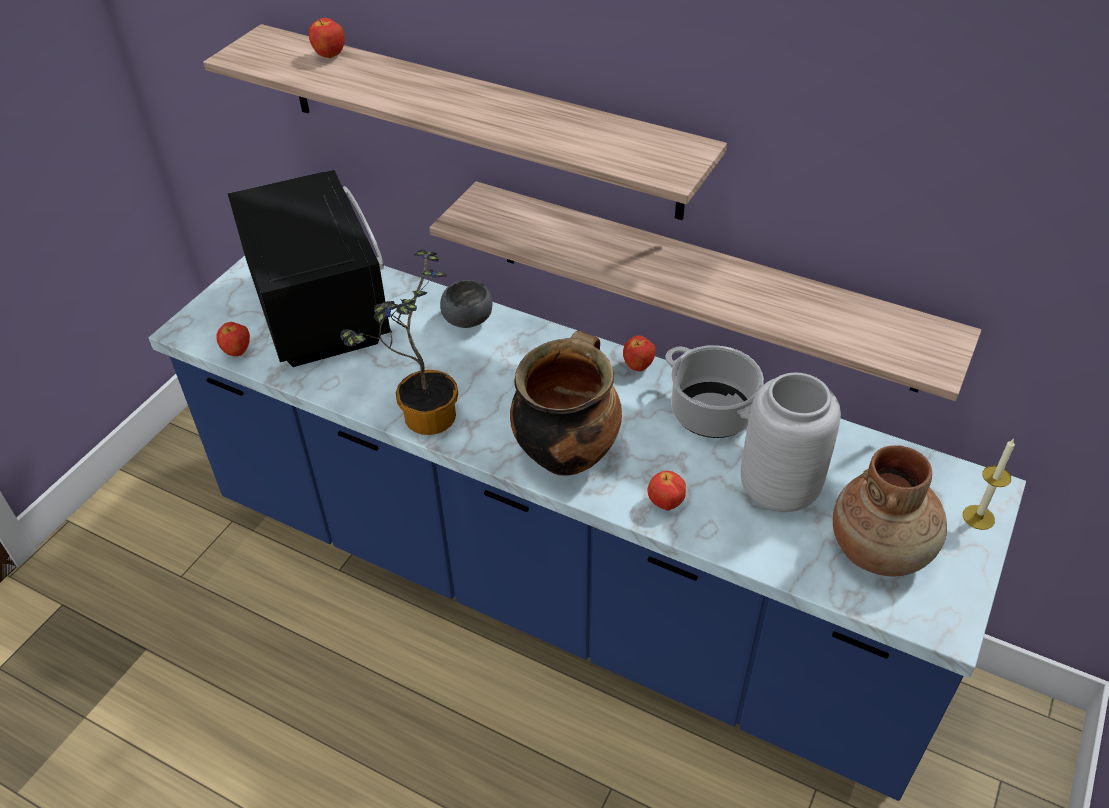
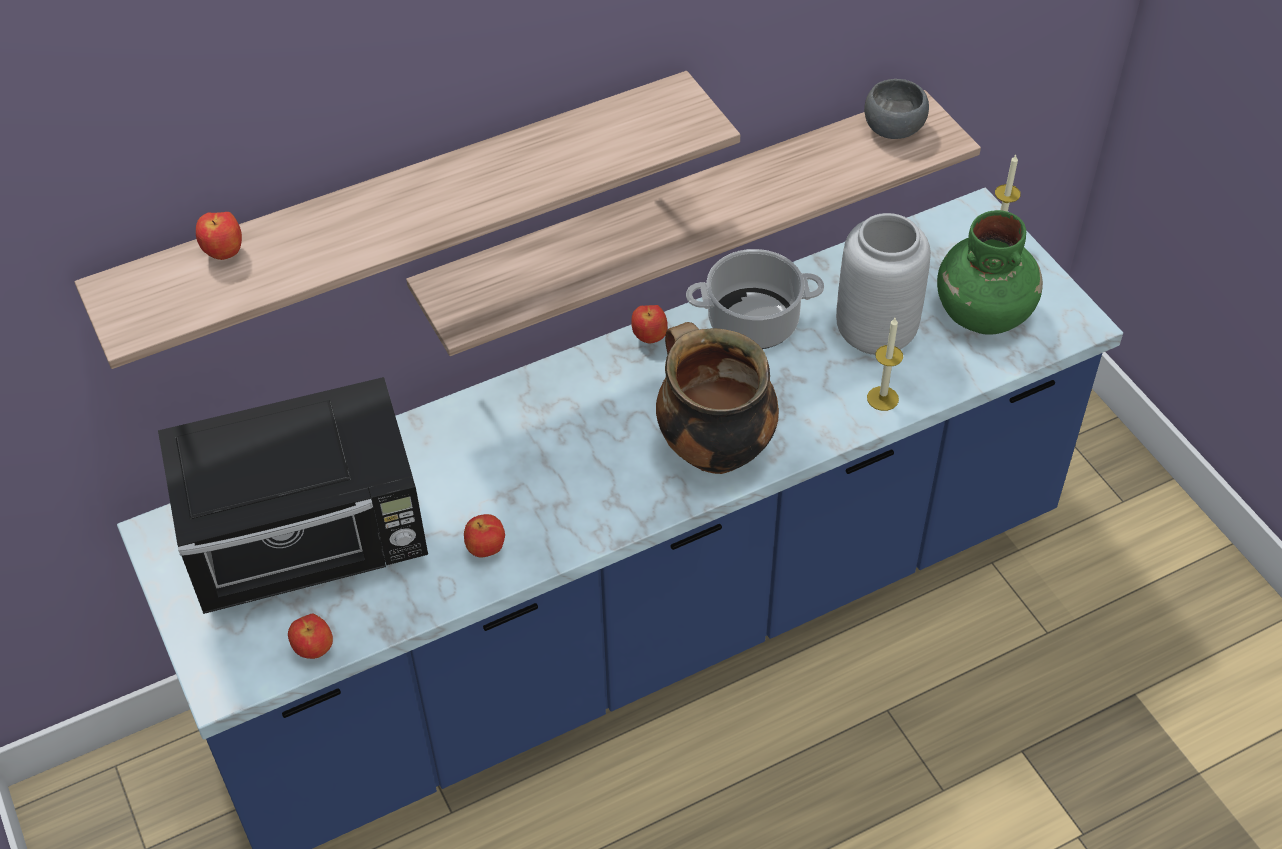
camera: 55 degrees left, 5 degrees up
(320, 307) = (311, 542): black microwave -> black microwave turned 150 degrees clockwise
(421, 417) = (568, 534): potted plant -> none
(469, 320) = (460, 427): grey bowl -> grey bowl (895, 128)
(665, 504) = (830, 415): apple -> apple (486, 550)
(714, 528) = (882, 398): none -> candle
(880, 549) = (983, 312): brown vase -> green vase

